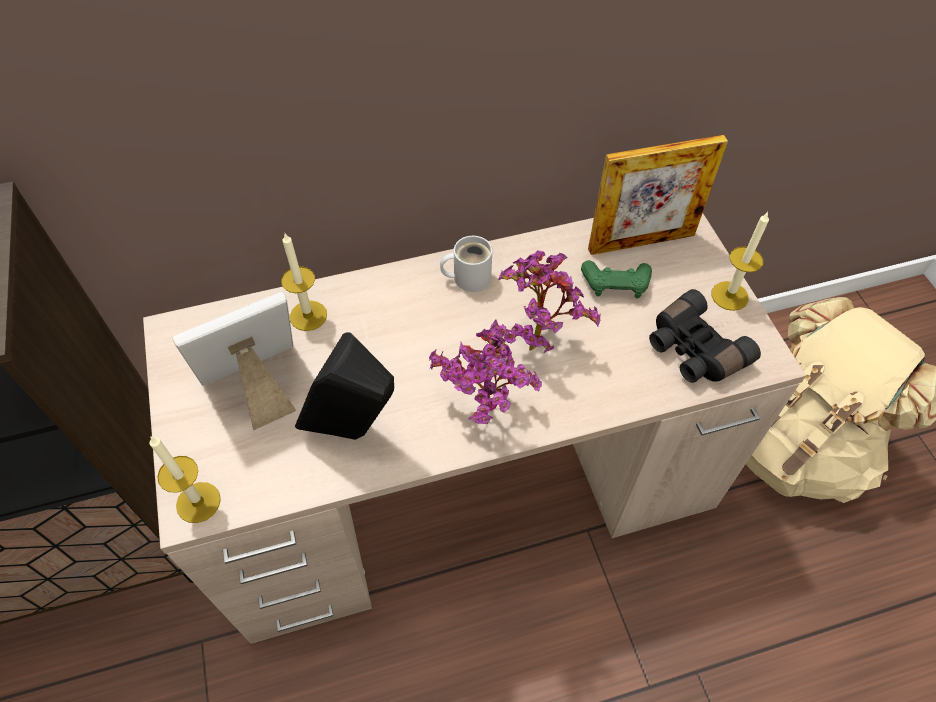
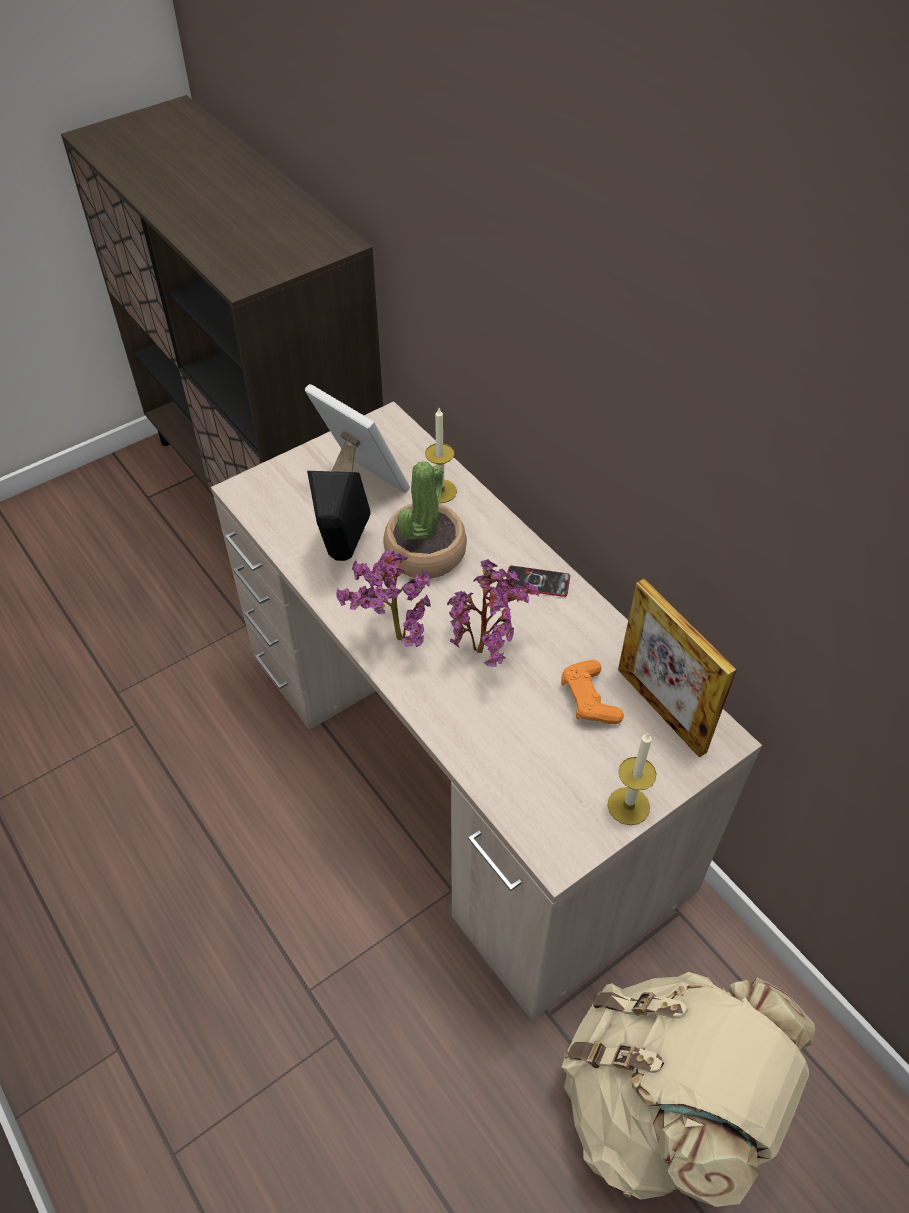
camera: 70 degrees right, 5 degrees down
(198, 502) = (250, 492): candle -> none
(386, 353) = (425, 552): none -> potted plant
(468, 276) = (537, 582): white mug -> phone
(615, 284) = (589, 699): green game controller -> orange game controller
(692, 350) = (536, 783): black binoculars -> none

